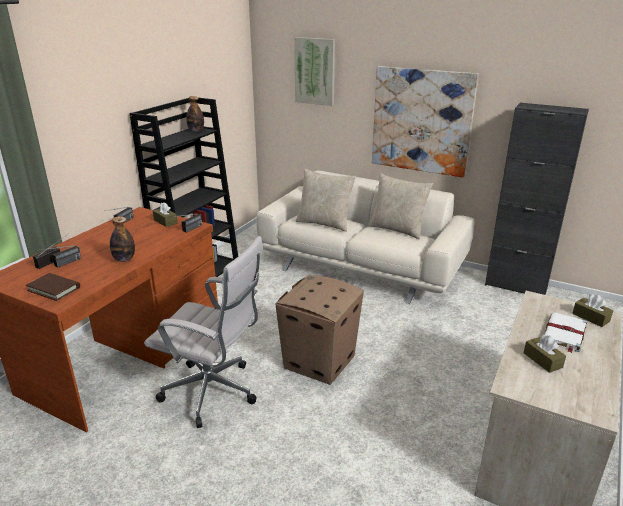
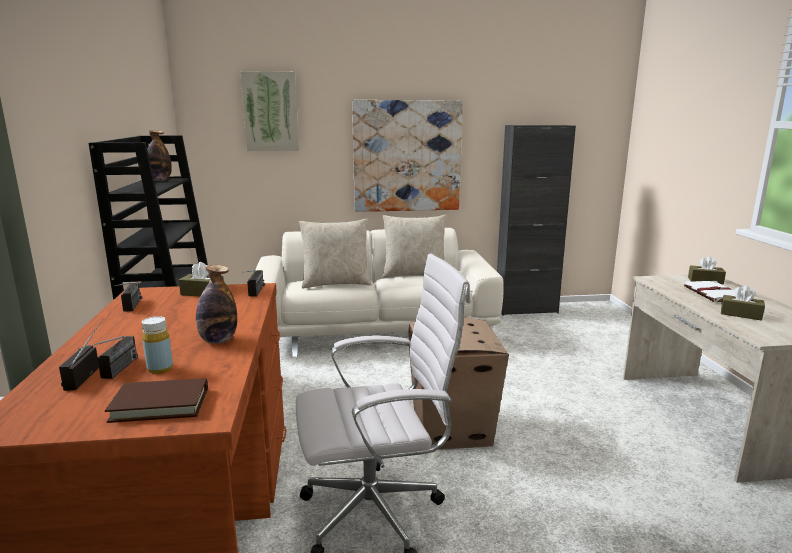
camera: 35 degrees left, 10 degrees down
(80, 268) = (160, 368): none -> yellow bottle

